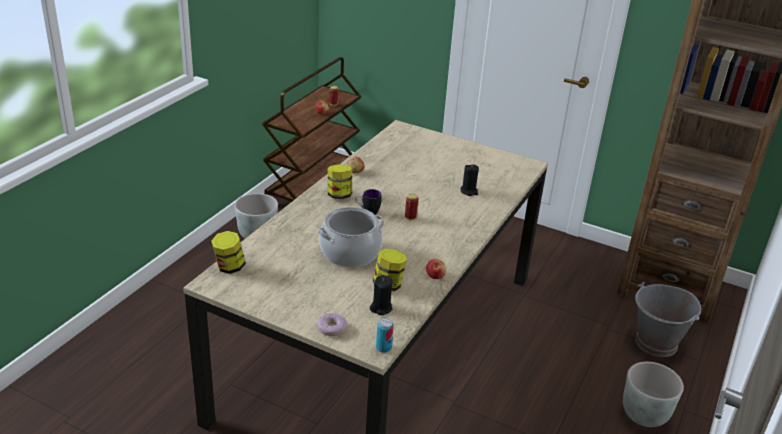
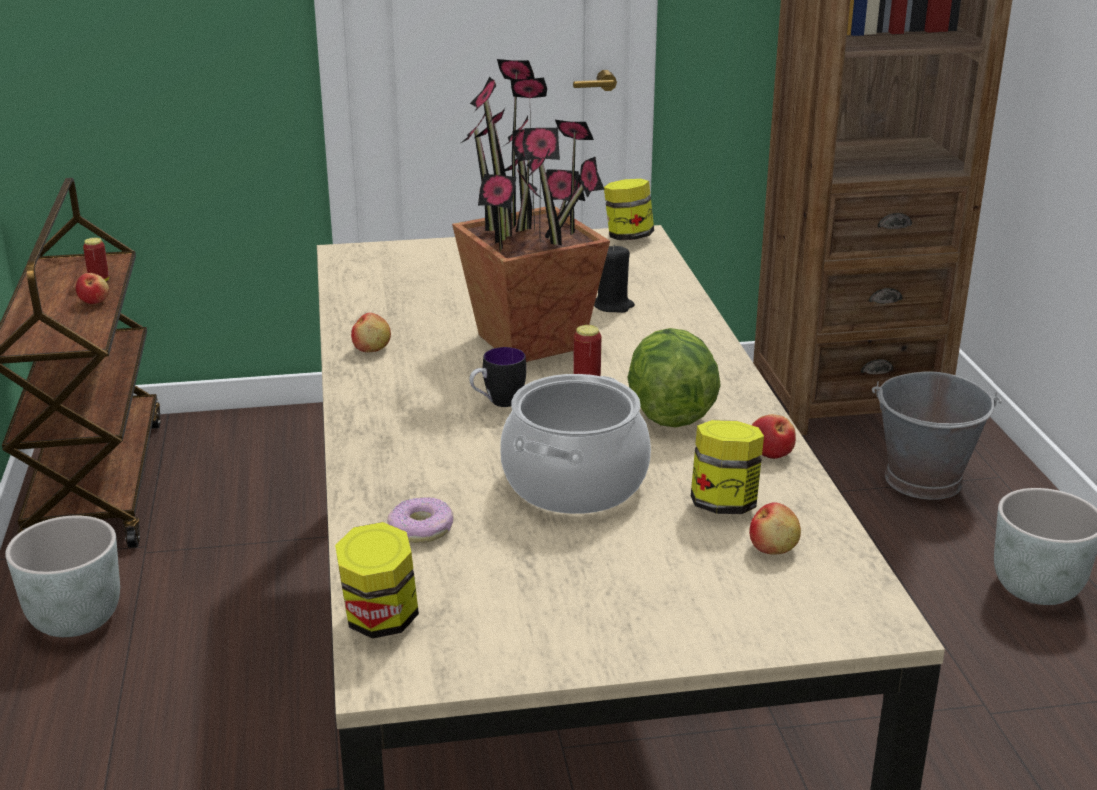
camera: 35 degrees left, 5 degrees down
(332, 328) = (752, 628): donut -> donut (421, 529)
(339, 195) = (402, 397): jar -> jar (628, 237)
(381, 308) = (774, 548): black candle -> apple
(383, 347) = (886, 611): can -> none
(415, 193) = (532, 342): none -> potted plant
(422, 244) = (670, 413): none -> lettuce

